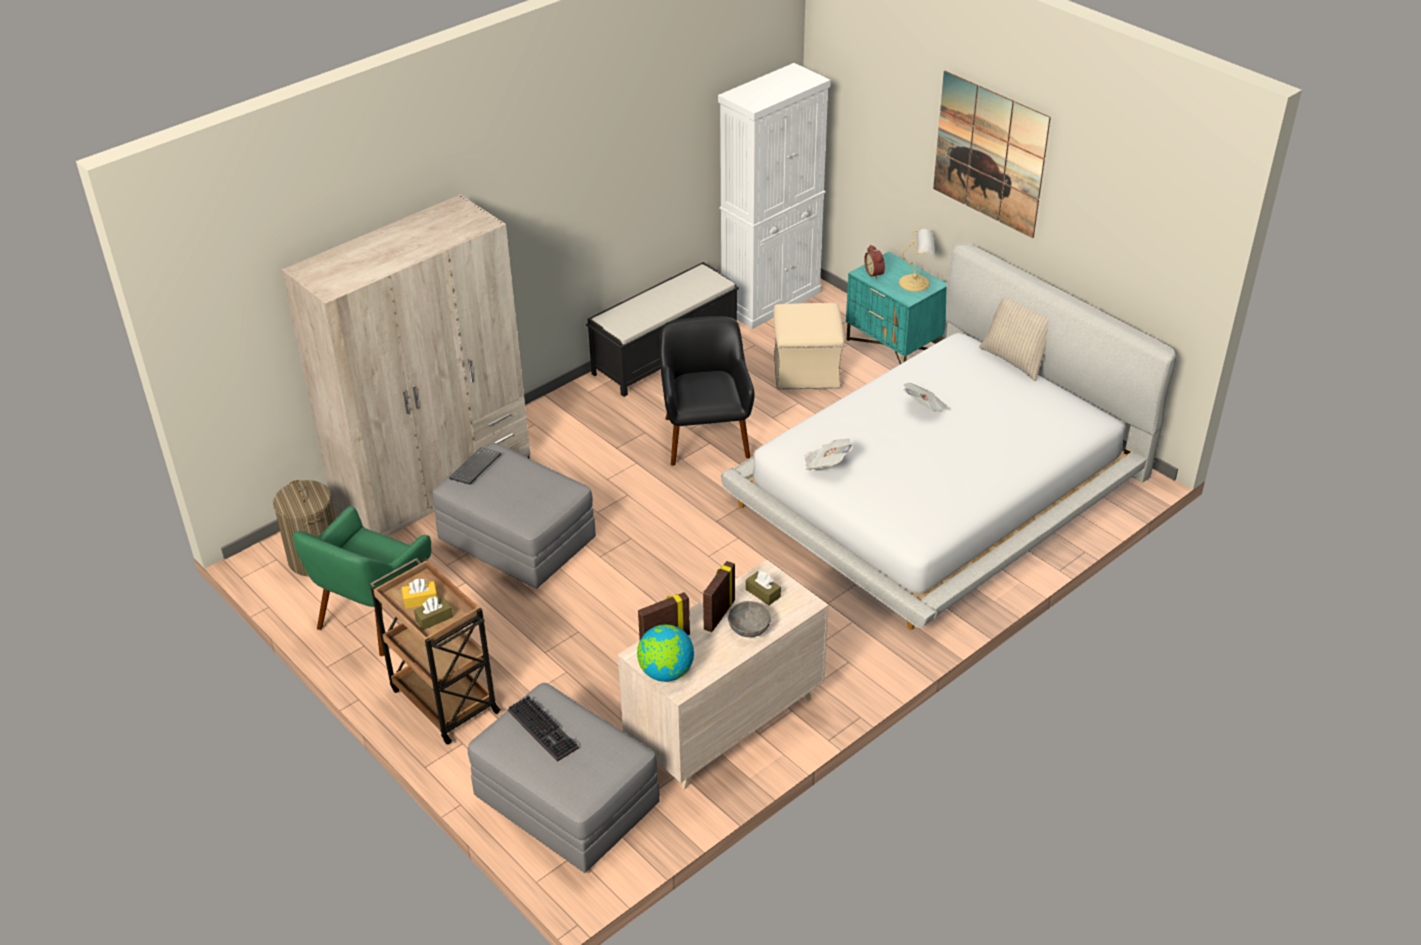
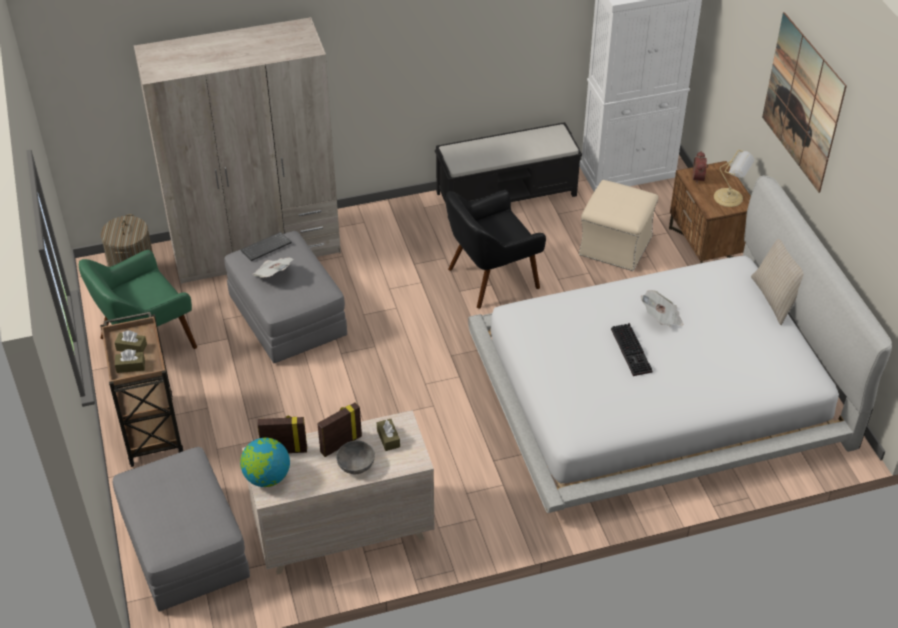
camera: 25 degrees right, 5 degrees up
(420, 600) = (131, 347): yellow tissue box -> brown tissue box
(545, 729) = (172, 486): keyboard -> keyboard (633, 351)
(705, 437) = (491, 278): black armchair -> black armchair turned 135 degrees counterclockwise
(826, 464) = (540, 340): newspaper -> newspaper (273, 275)
(894, 346) = (707, 247): turquoise nightstand -> brown nightstand

